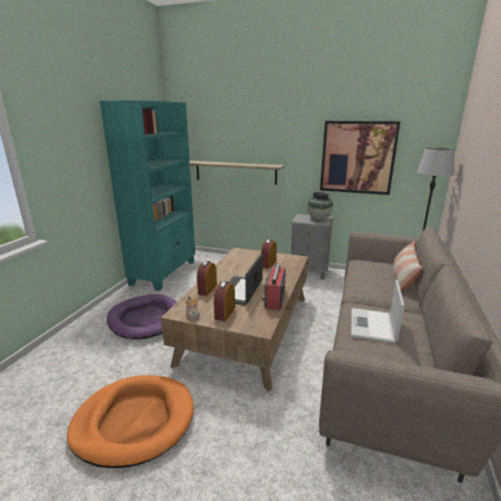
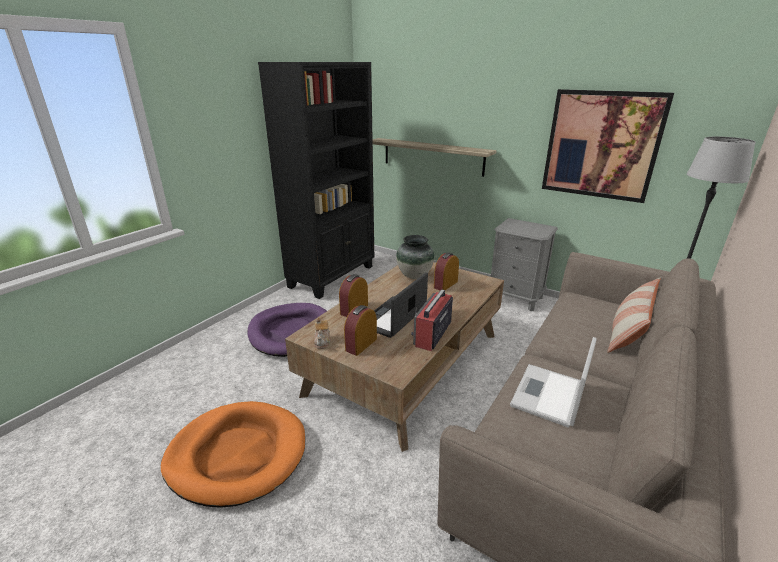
camera: 15 degrees right, 5 degrees up
(164, 272) = (333, 276): turquoise bookcase -> black bookcase
(319, 219) = (534, 229): vase -> vase (415, 275)

